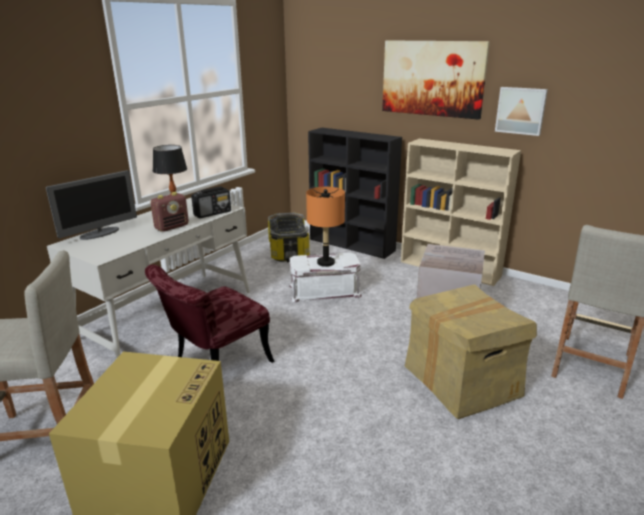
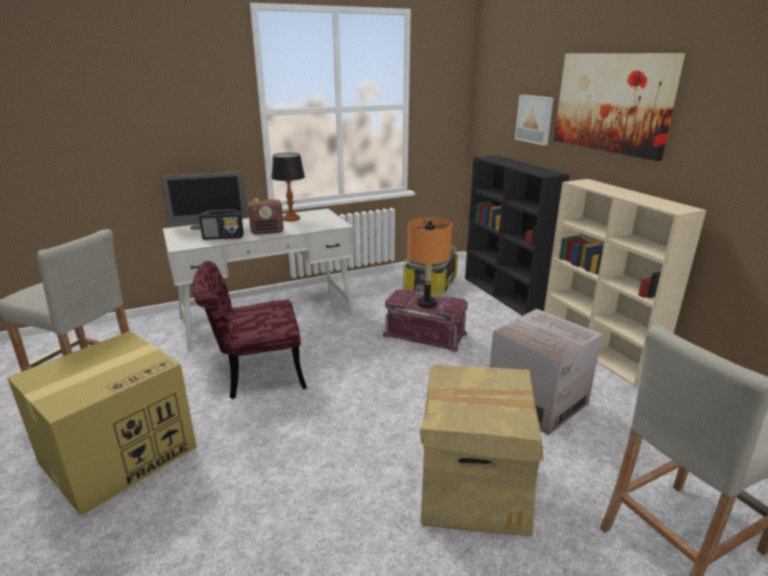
camera: 30 degrees right, 0 degrees up
(213, 213) = (317, 226): radio -> radio (223, 237)
(324, 290) = (425, 334): white storage box -> red storage box
(521, 110) = (715, 153): picture -> picture (535, 119)

